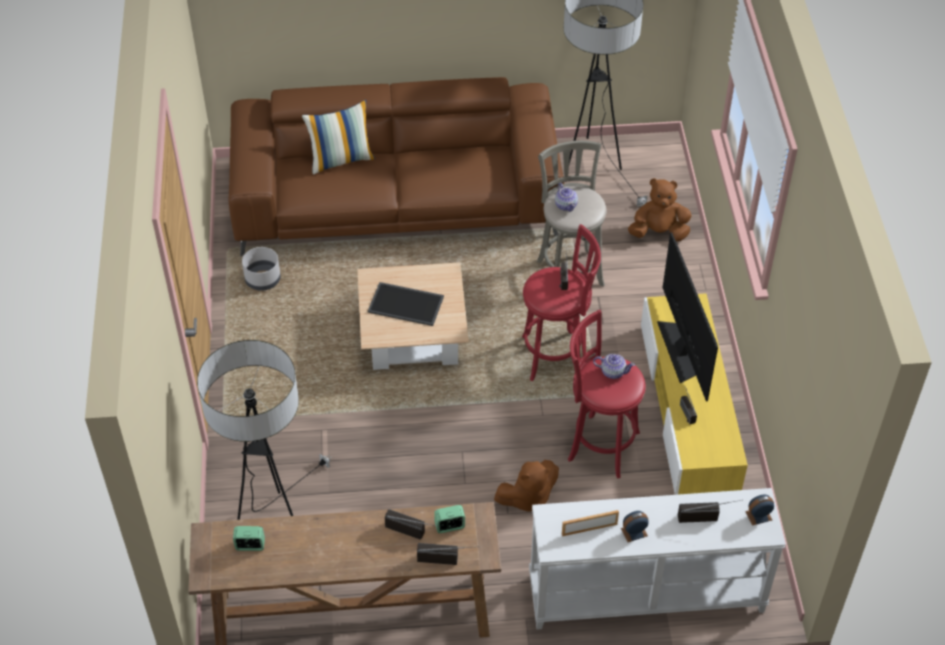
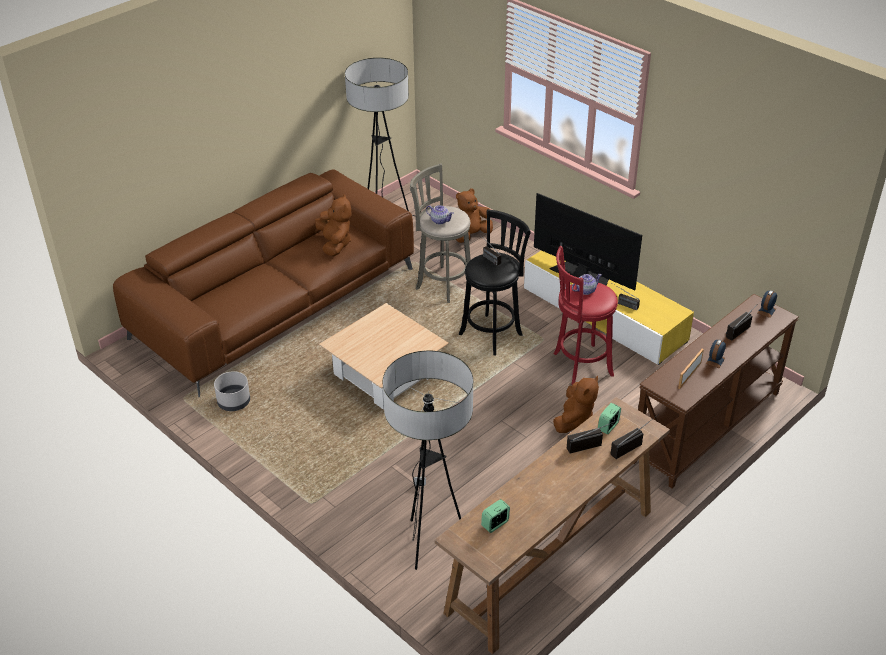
camera: 40 degrees left, 10 degrees down
(341, 159) = (234, 282): pillow -> none
(407, 303) = (380, 344): tray -> none
(469, 170) = (335, 244): none -> brown plush toy
(556, 356) = (493, 333): red stool -> black stool
(645, 595) = (707, 427): white console table -> brown console table

